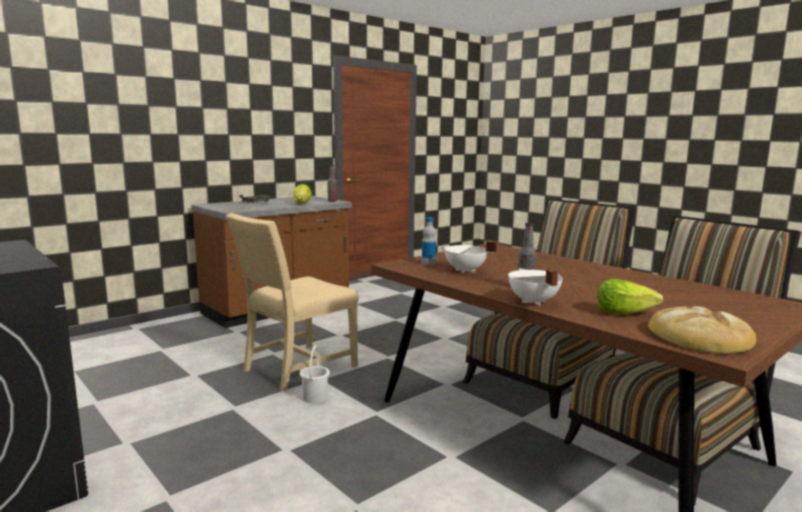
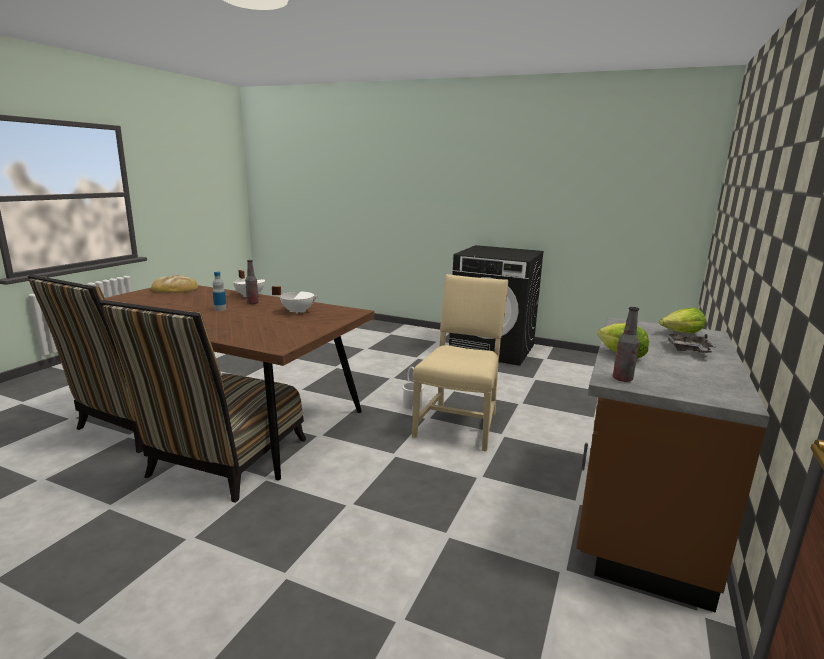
camera: 155 degrees right, 5 degrees up
(428, 263) = (331, 315): bottle -> bottle (220, 309)
(624, 313) = (200, 295): lettuce -> lettuce (681, 333)

